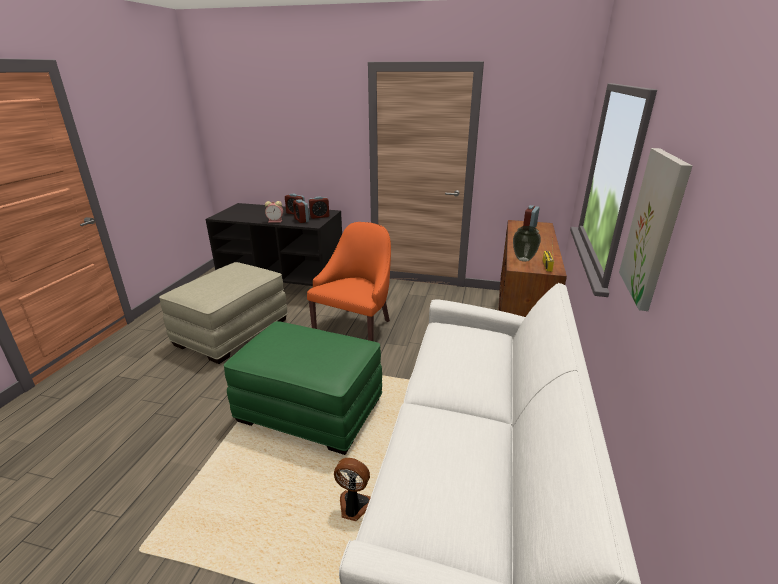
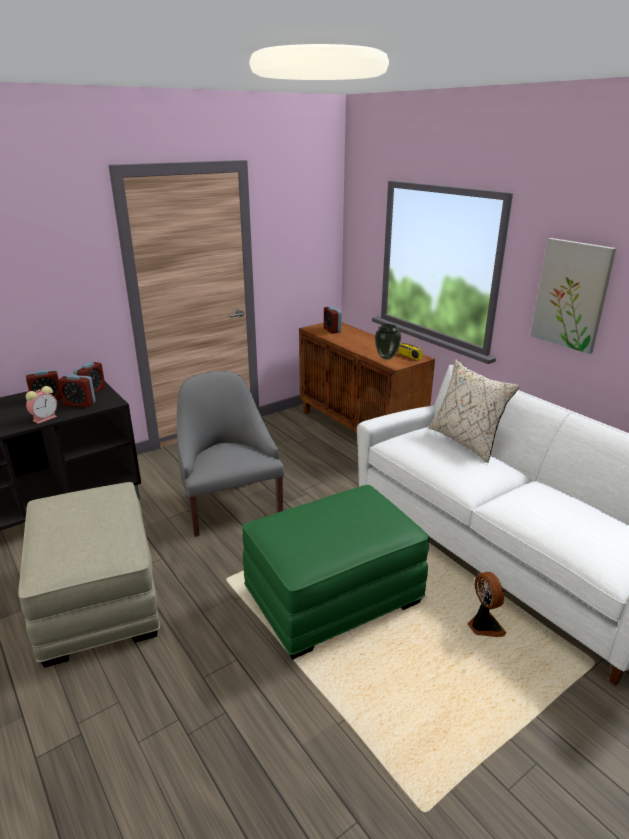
camera: 50 degrees left, 0 degrees up
(354, 507) = (484, 626): fan -> fan turned 105 degrees clockwise
(356, 326) = (230, 505): orange armchair -> grey armchair
(497, 356) = (466, 441): none -> beige pillow

